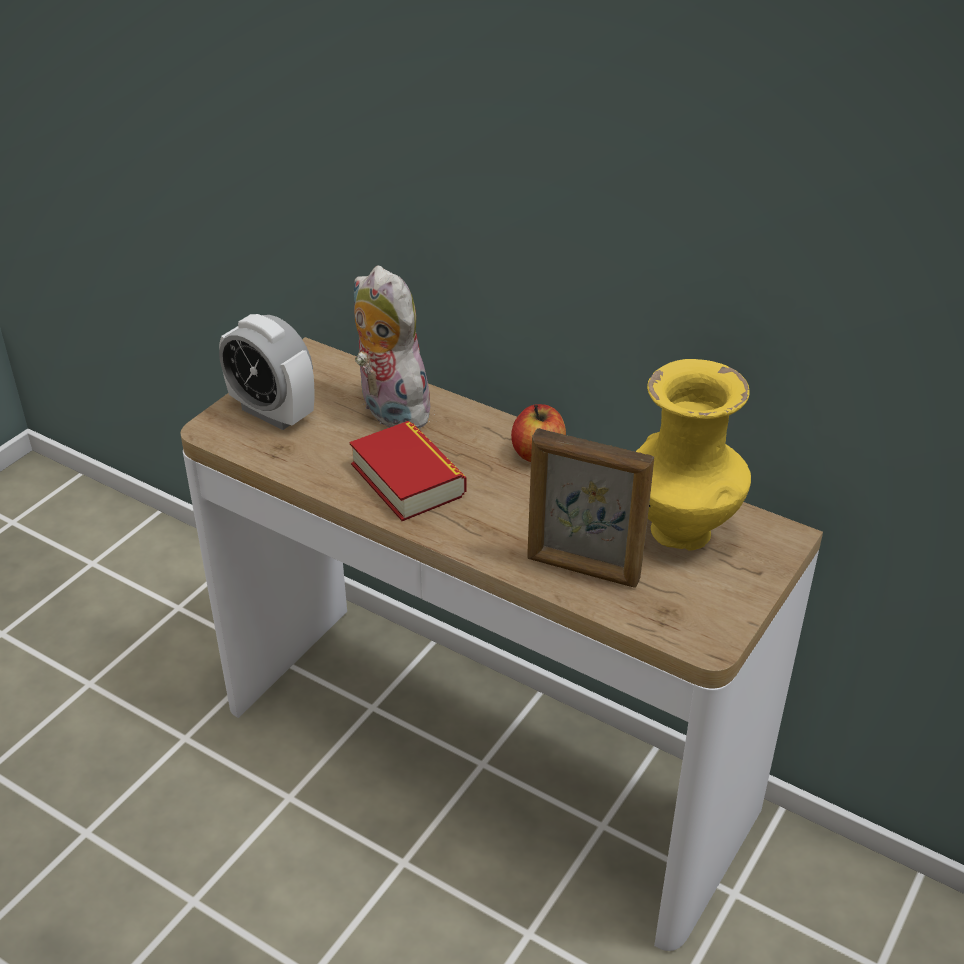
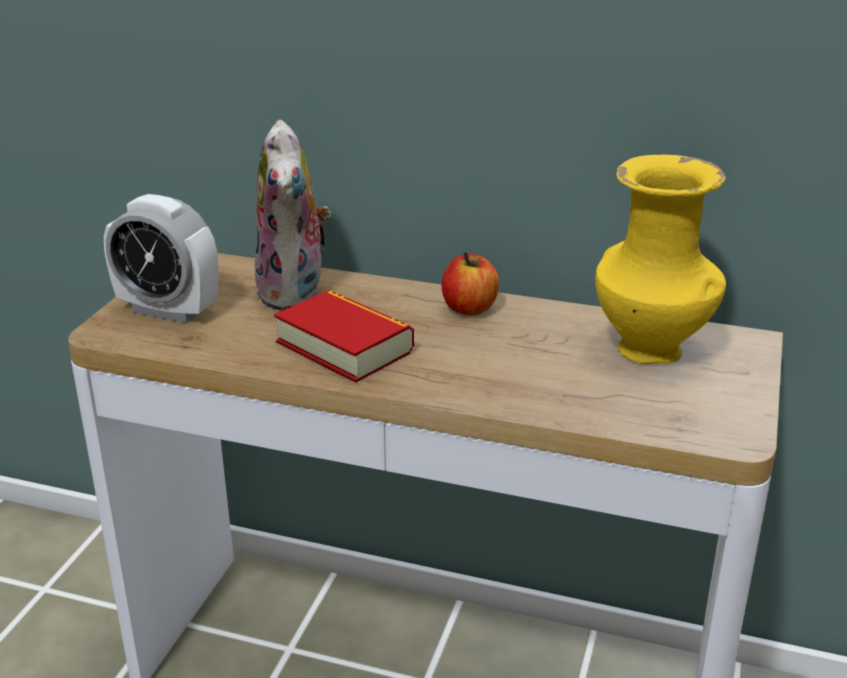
camera: 15 degrees left, 10 degrees down
(389, 410) = (295, 293): plush toy -> plush toy turned 135 degrees counterclockwise
(582, 570) = (571, 396): picture frame -> none

